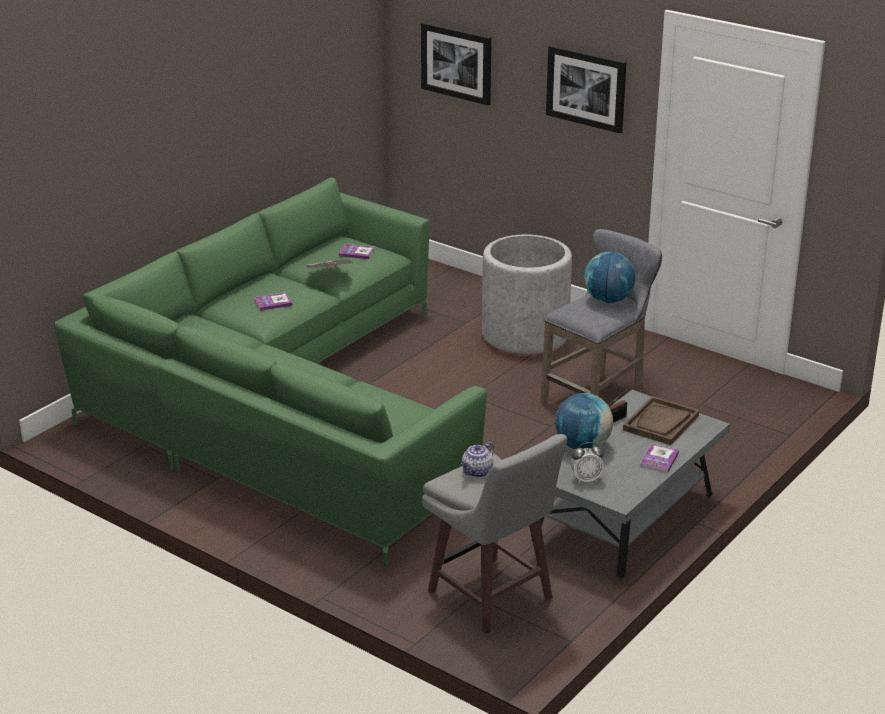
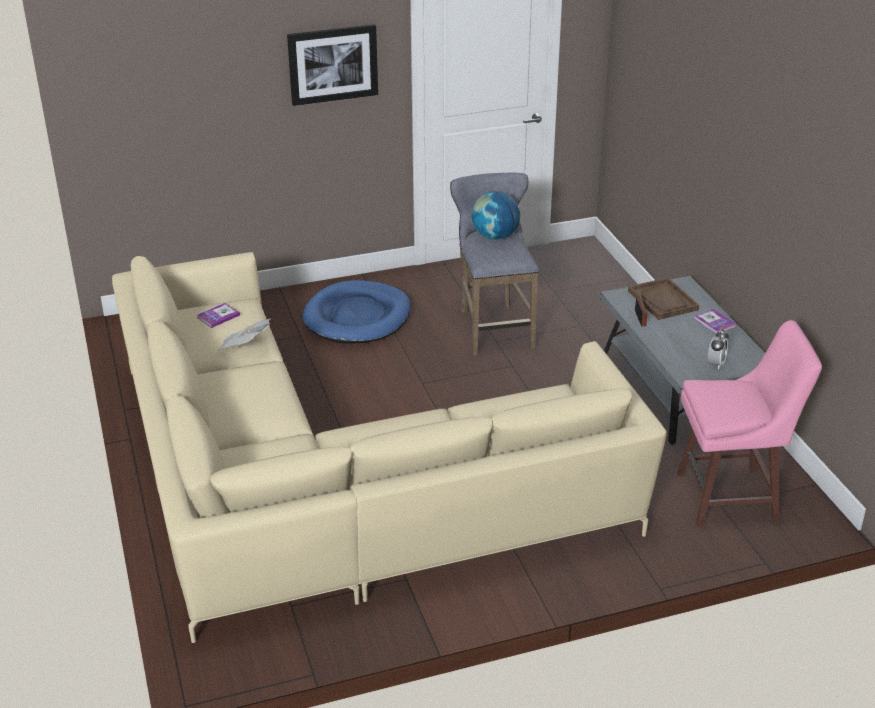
camera: 55 degrees left, 5 degrees up
(273, 302) = (256, 396): book -> none
(283, 410) = (328, 491): green sofa -> beige sofa
(456, 63) = (171, 89): picture -> none
(477, 472) = (717, 397): teapot -> none
(492, 597) = (730, 497): grey stool -> pink stool
(525, 335) = (357, 317): grey planter -> blue dog bed
(582, 446) = (665, 346): globe -> none

